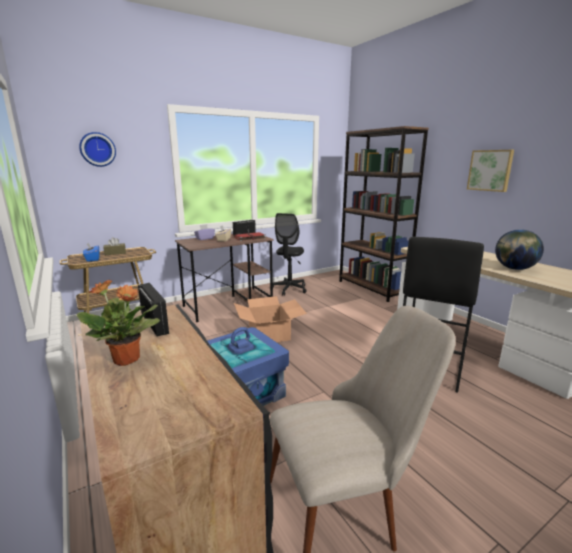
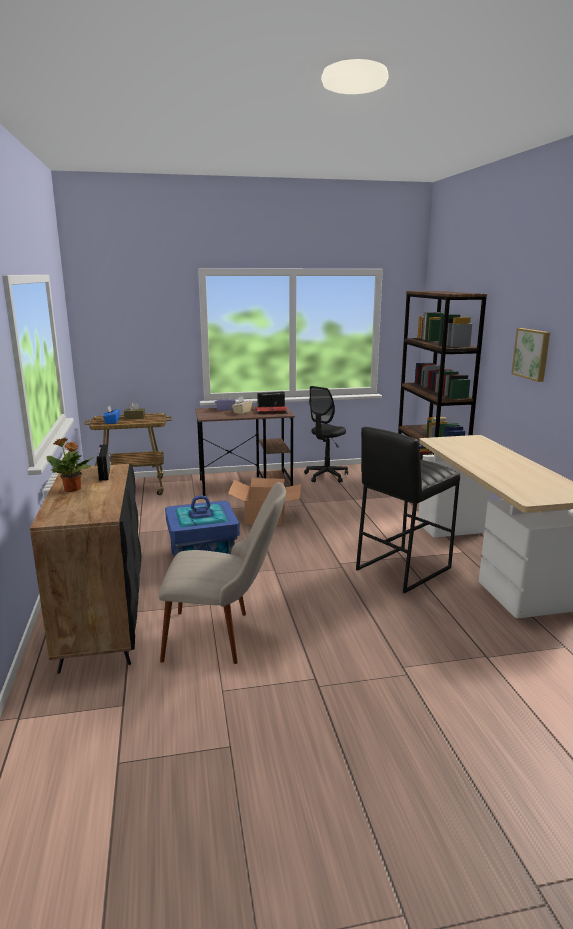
camera: 20 degrees right, 0 degrees up
(97, 149) = (128, 316): wall clock -> none
(514, 269) = (503, 472): globe -> none

